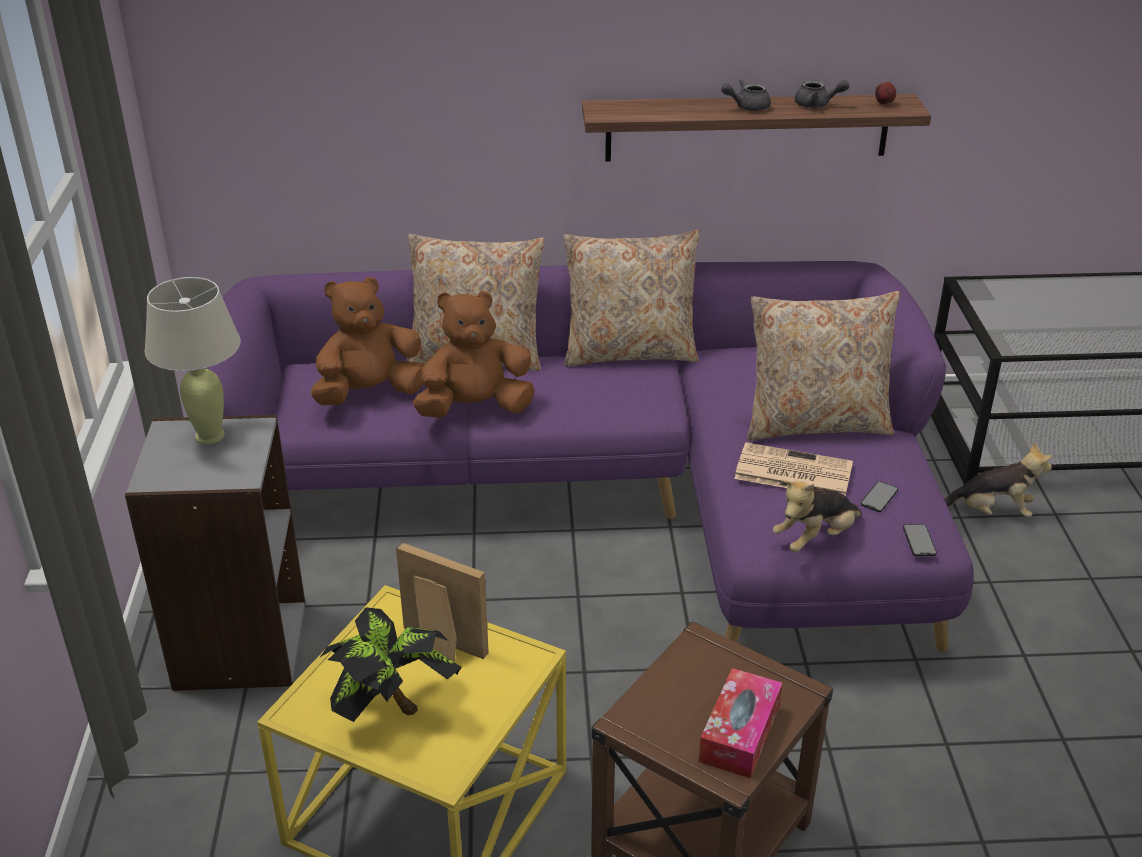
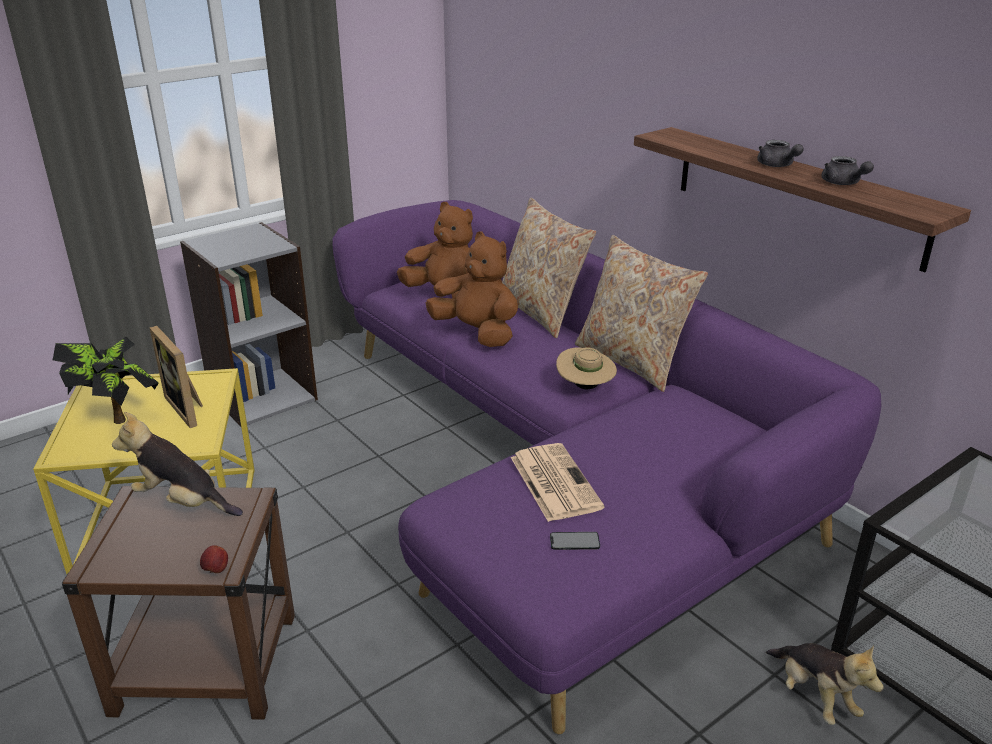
camera: 55 degrees right, 5 degrees down
(209, 436) = (258, 239): beige table lamp -> none
(439, 647) = (189, 408): picture frame -> picture frame turned 150 degrees clockwise
(650, 394) = (585, 387): none -> beige hat
(739, 733) = (150, 554): tissue box -> none
(747, 107) = (777, 165): grey teapot -> grey teapot turned 150 degrees counterclockwise
(815, 423) = (643, 470): beige pillow -> none
(815, 538) = (475, 526): plush toy -> plush toy (183, 502)
(884, 103) = (912, 203): apple -> apple (216, 570)
(919, 540) = (537, 588): phone -> none

